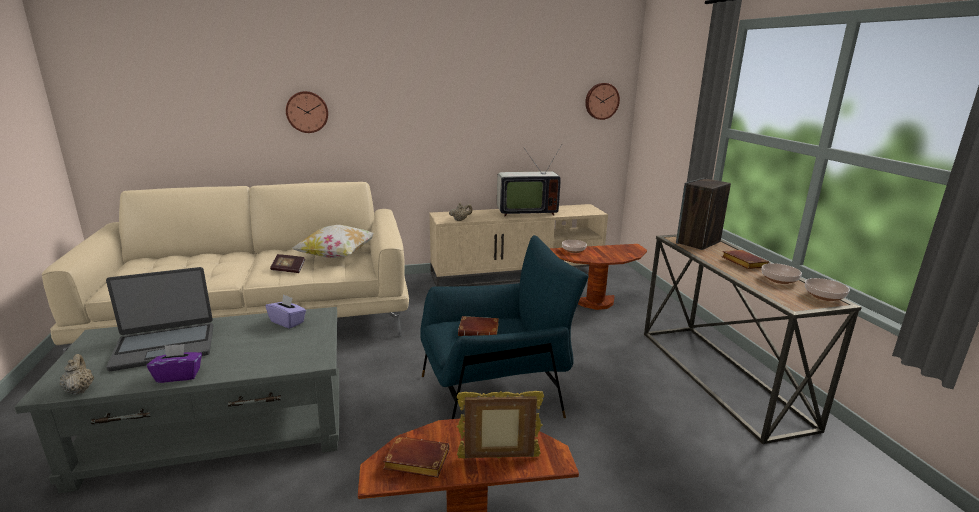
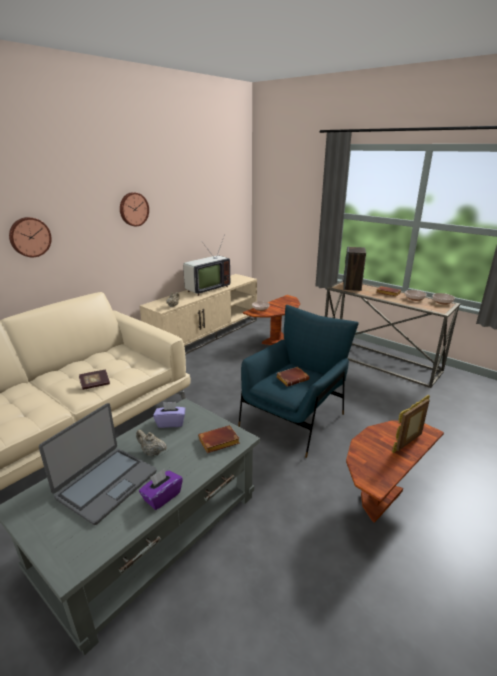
camera: 35 degrees left, 5 degrees up
(80, 389) = (97, 551): beige teapot -> beige teapot (152, 452)
(337, 256) = (116, 360): pillow -> none
(415, 462) = (378, 467): brown book -> brown book (218, 443)
(601, 101) = (235, 199): wall clock -> wall clock (133, 209)

